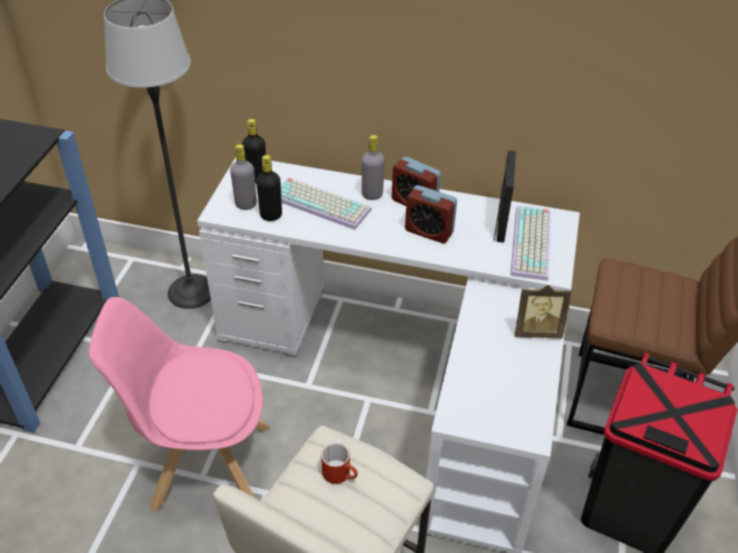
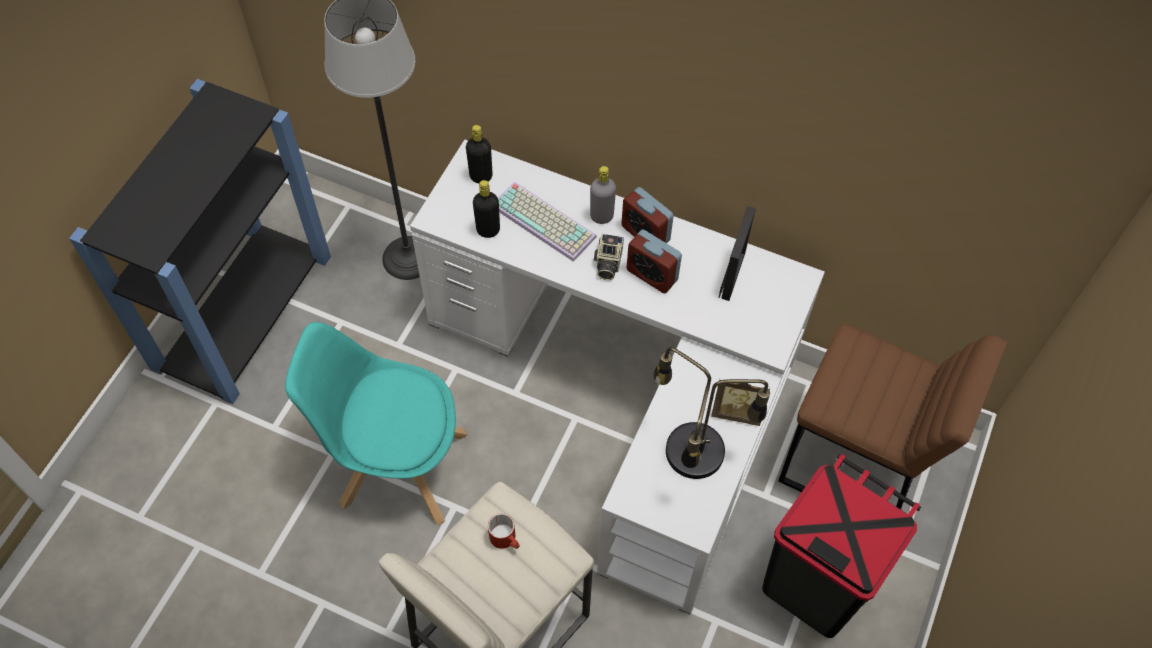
camera: 10 degrees right, 15 degrees up
(204, 465) = (397, 467): pink chair -> turquoise chair
(246, 204) = (464, 211): grey bottle -> none
(386, 227) = (607, 263): none -> camera
(507, 369) = (694, 452): none -> table lamp
(533, 244) = (760, 307): keyboard -> none

